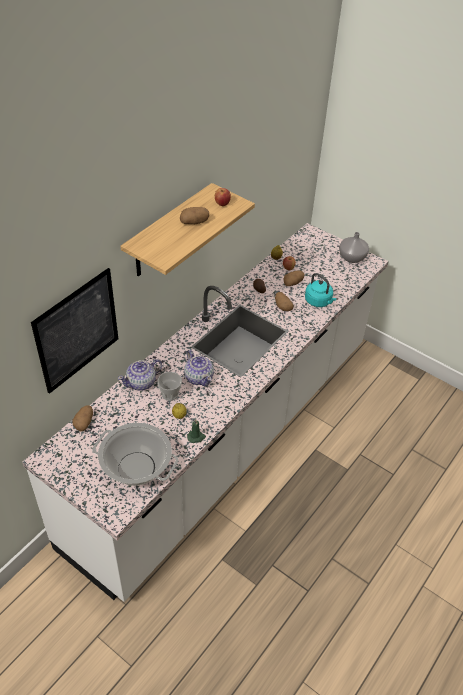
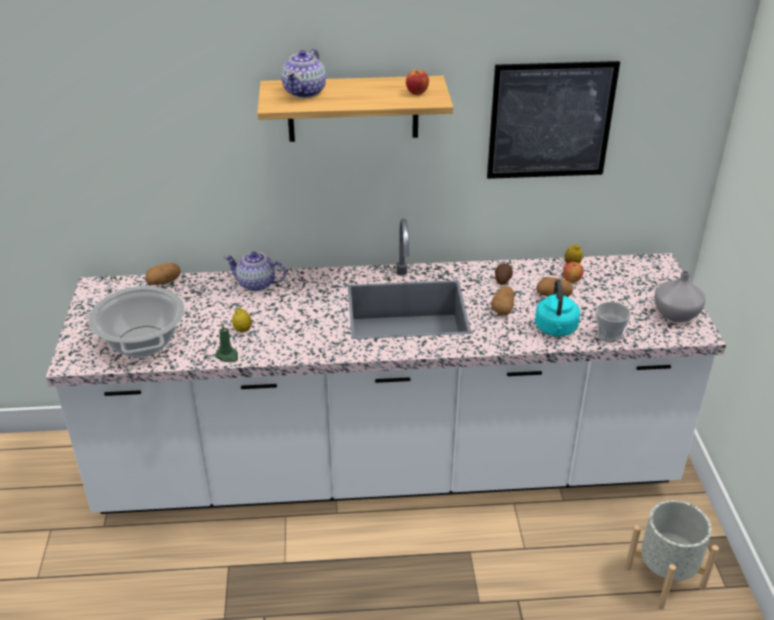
camera: 50 degrees right, 10 degrees down
(77, 330) = (182, 159): picture -> picture (550, 121)
(170, 394) = (264, 308): cup -> cup (609, 335)
(194, 222) = (359, 94): potato -> none
(199, 377) = (312, 313): teapot -> teapot (305, 92)
(396, 393) = (664, 577): none -> grey planter

